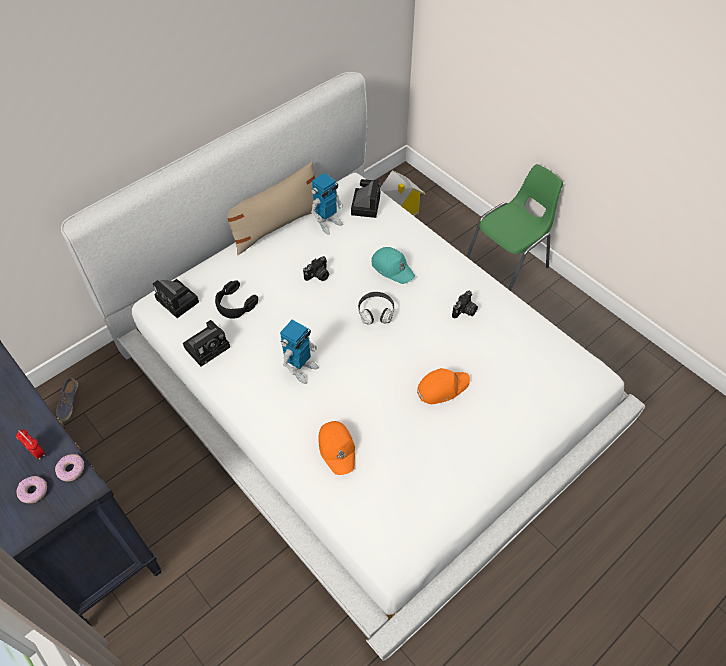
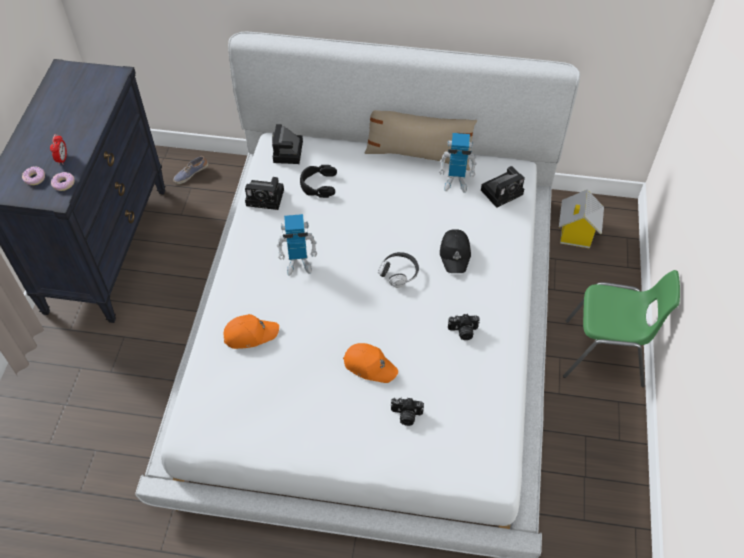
camera: 50 degrees right, 0 degrees up
(318, 276) = (396, 213): camera -> camera (406, 415)
(337, 449) = (250, 334): orange cap -> orange cap turned 135 degrees counterclockwise
(392, 268) = (455, 254): turquoise cap -> black cap

